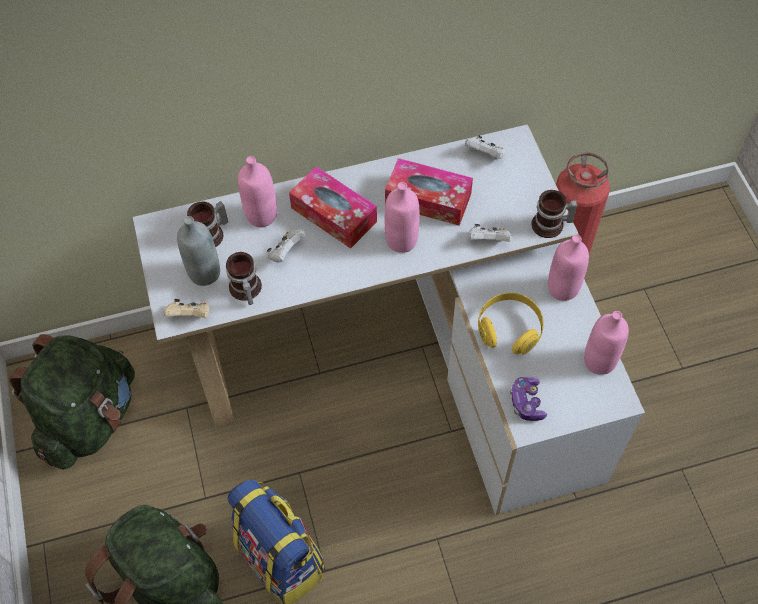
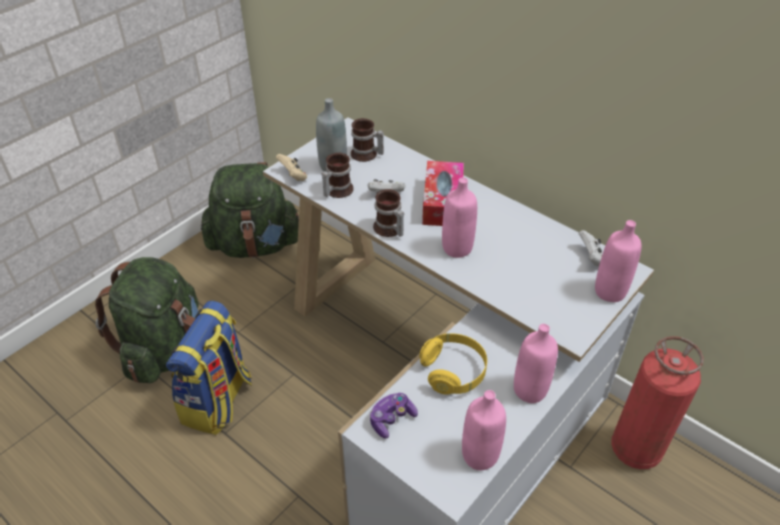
camera: 55 degrees right, 15 degrees down
(261, 215) = (405, 169): pink bottle -> pink bottle (610, 291)
(428, 199) = (510, 245): tissue box -> none
(488, 241) = (509, 299): white game controller -> none
(551, 226) = (567, 333): mug -> mug (388, 229)

